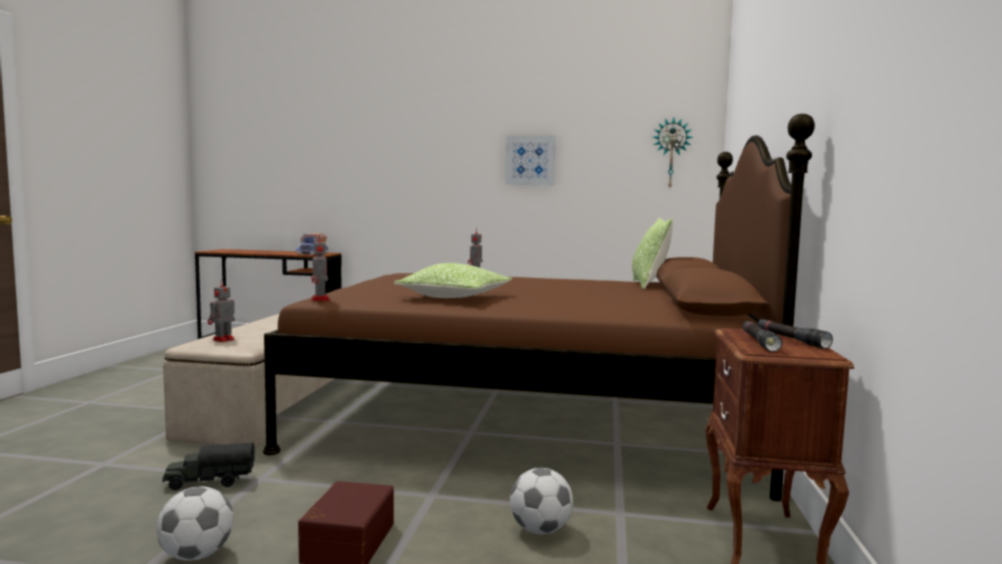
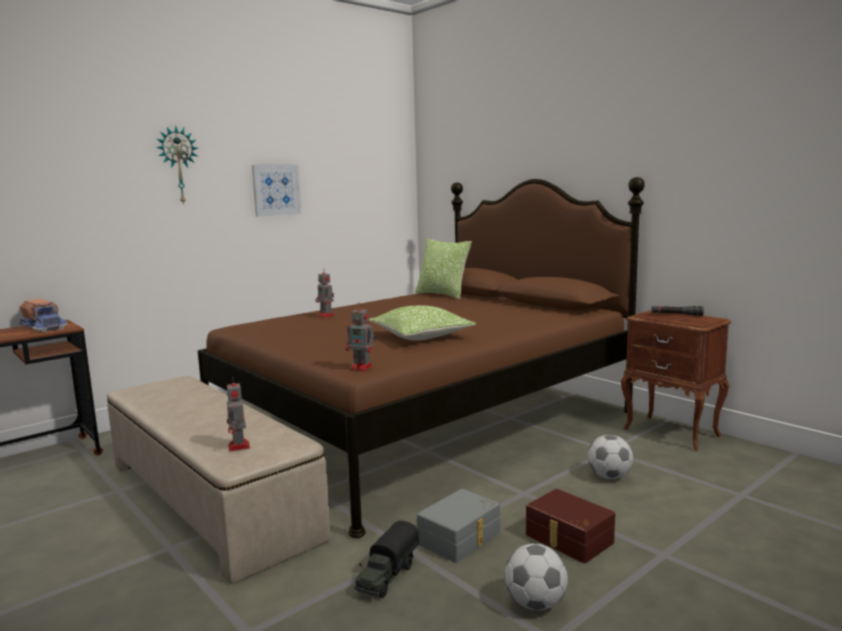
camera: 50 degrees left, 5 degrees up
(300, 492) = (461, 539): none -> grey storage box
(671, 153) = (384, 180): wall clock -> wall clock (178, 165)
(759, 342) = (678, 319): black flashlight -> none

